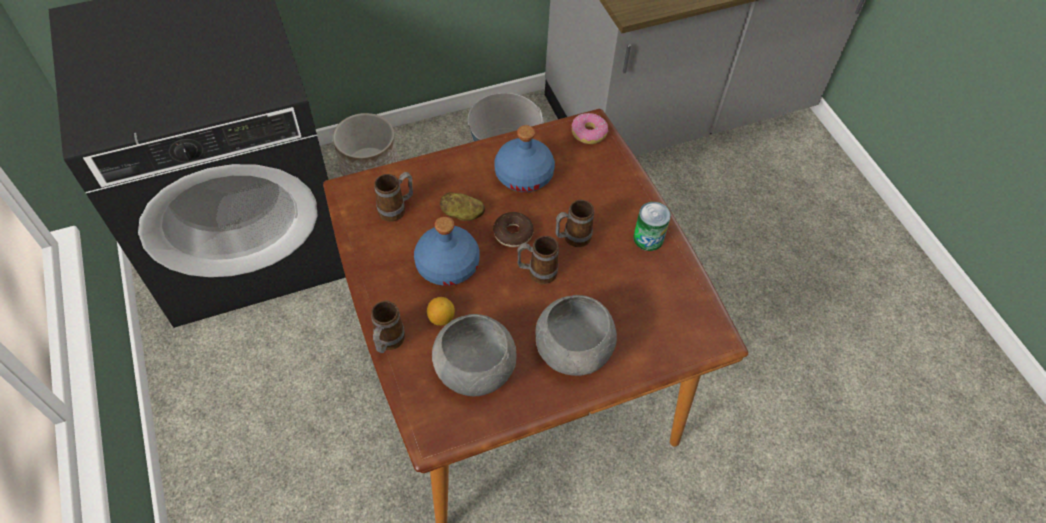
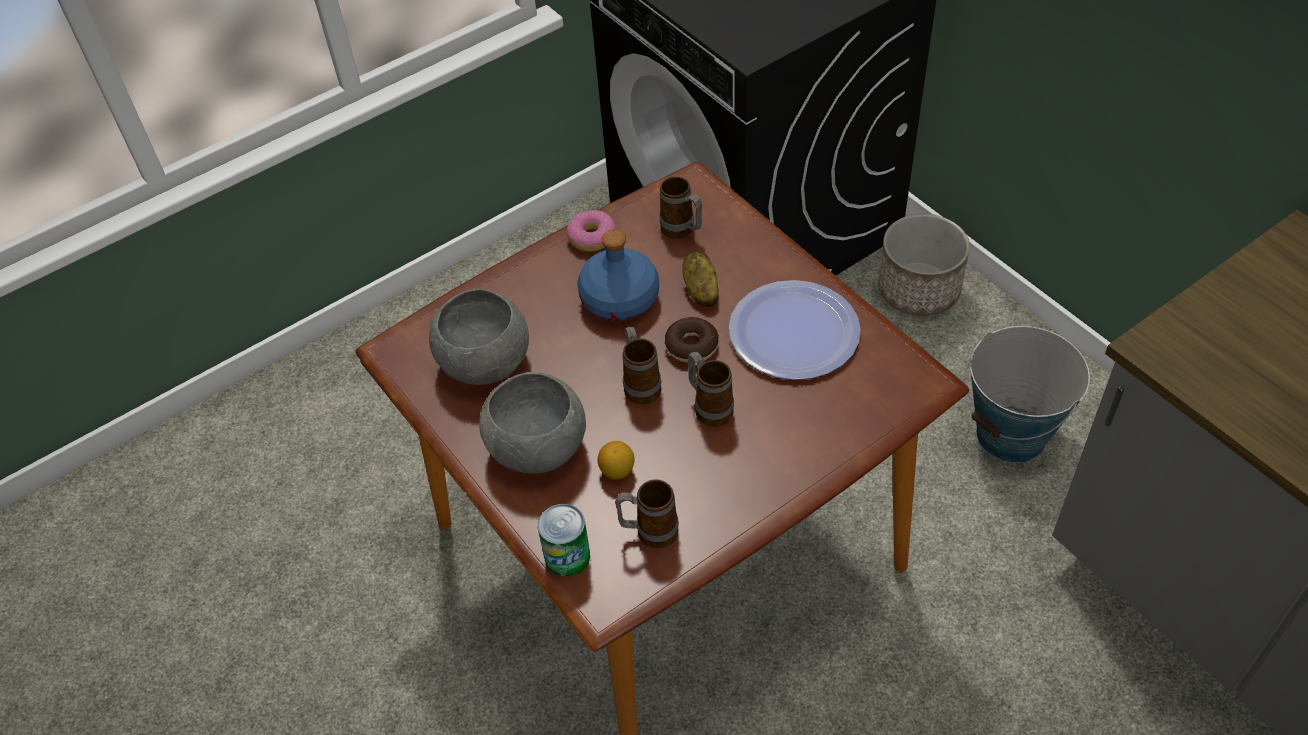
camera: 80 degrees right, 5 degrees down
(387, 343) = (497, 279): mug -> mug (649, 532)
(441, 318) = (544, 314): lemon -> lemon (617, 471)
(524, 174) = (794, 332): blue bottle -> plate
(589, 133) = (907, 383): donut -> donut (592, 238)
(648, 238) = (745, 491): can -> can (567, 556)

